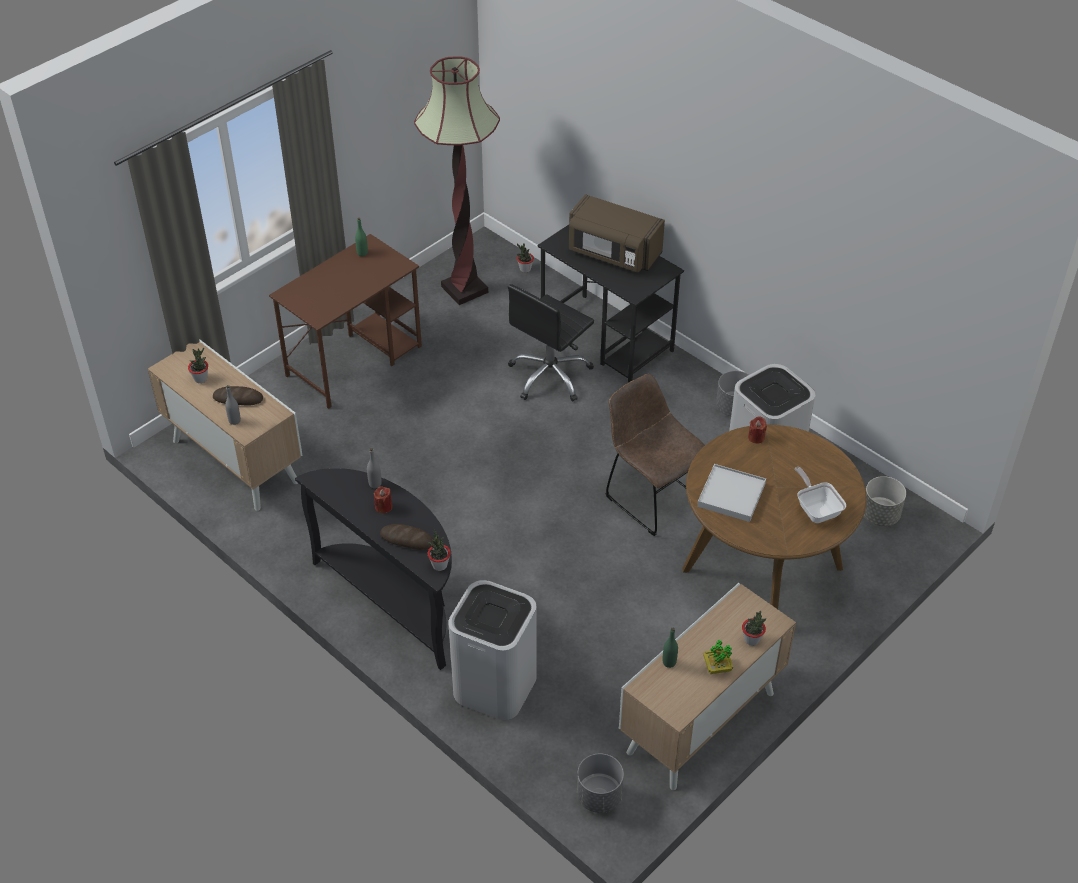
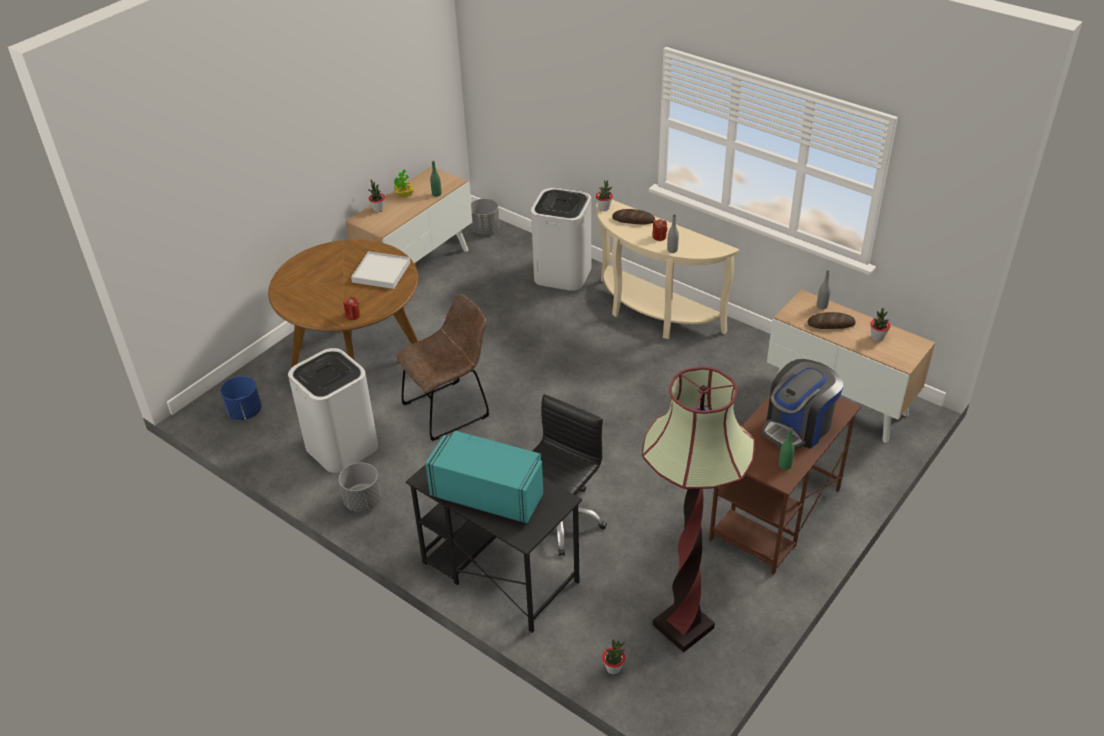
camera: 175 degrees right, 5 degrees down
(334, 282) = (798, 427): none -> coffee machine
(394, 600) = (652, 314): black console table -> beige console table
(613, 253) = (489, 494): brown microwave -> turquoise microwave
(651, 496) = (450, 408): brown chair -> brown chair turned 75 degrees counterclockwise
(816, 509) = (313, 269): frying pan -> none
(880, 515) = (244, 412): grey planter -> blue planter

